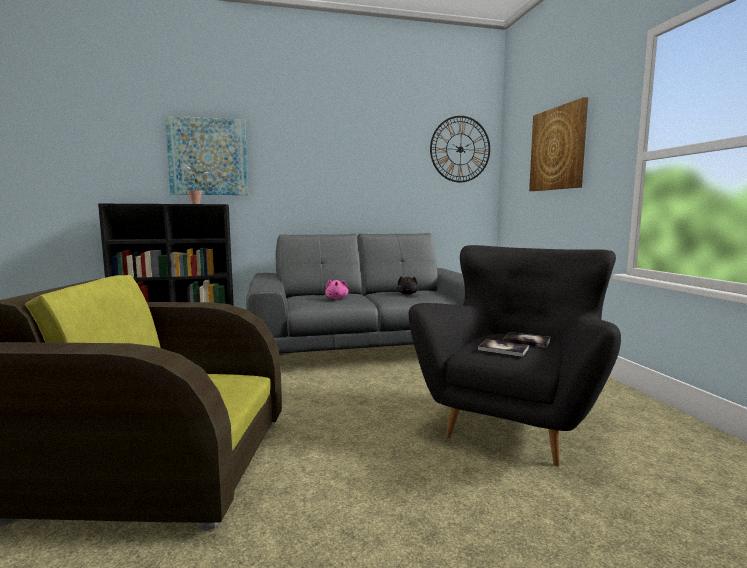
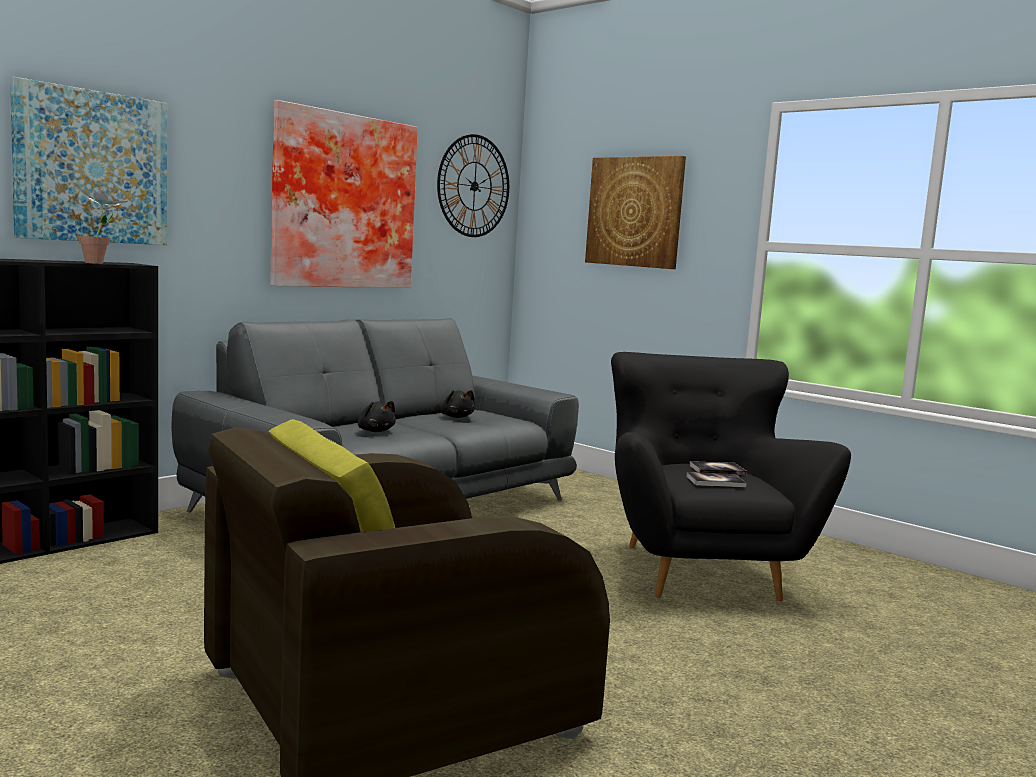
camera: 35 degrees left, 0 degrees up
(337, 298) = (375, 431): pink plush toy -> black plush toy
(359, 165) = (342, 201): none -> picture

